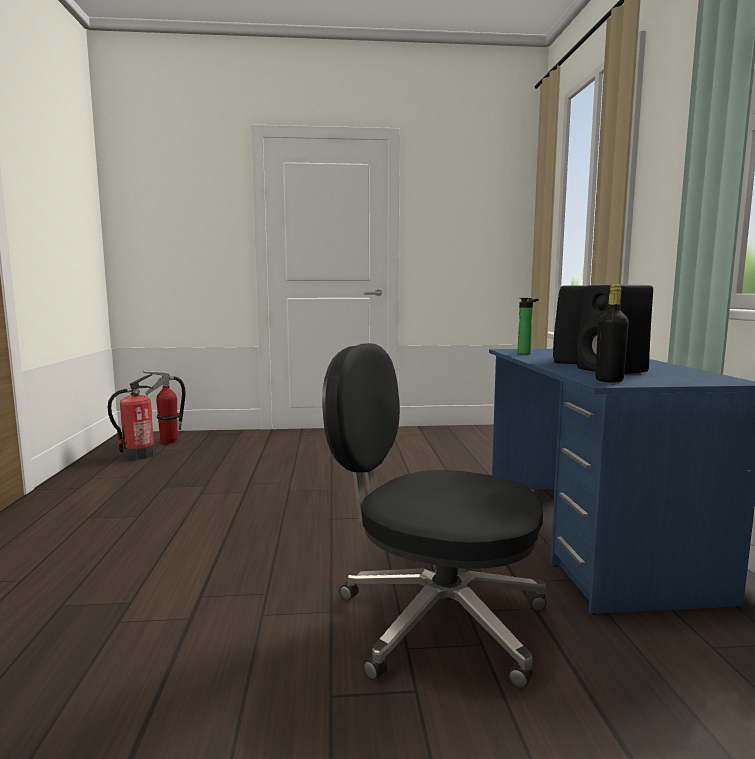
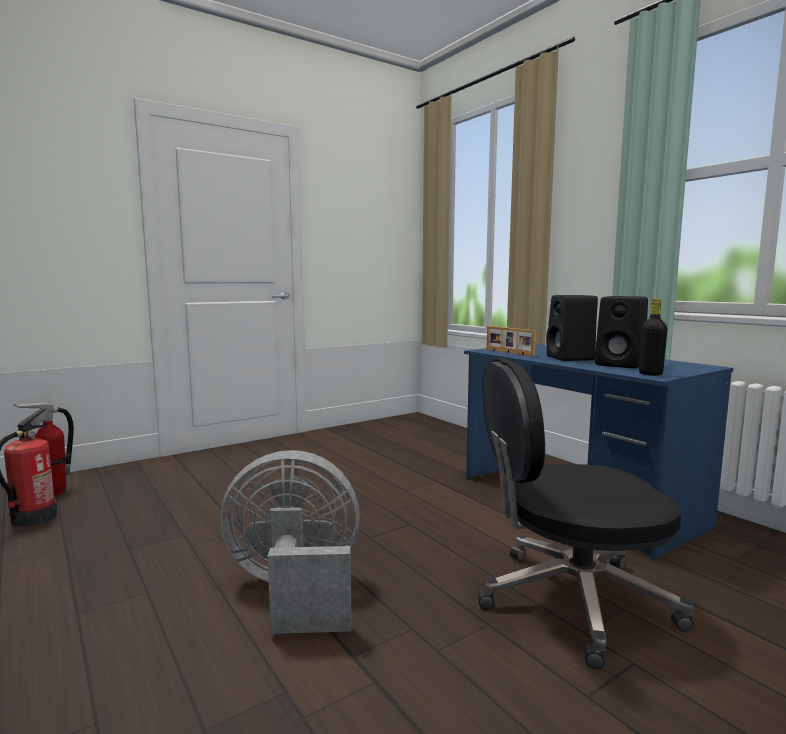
camera: 30 degrees left, 0 degrees up
(223, 542) = (295, 591): none -> grey fan
(526, 353) = (508, 353): bottle -> picture frame

